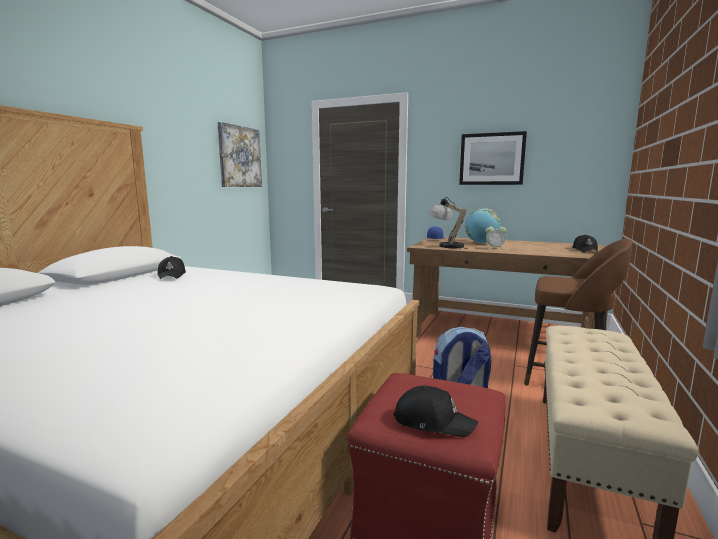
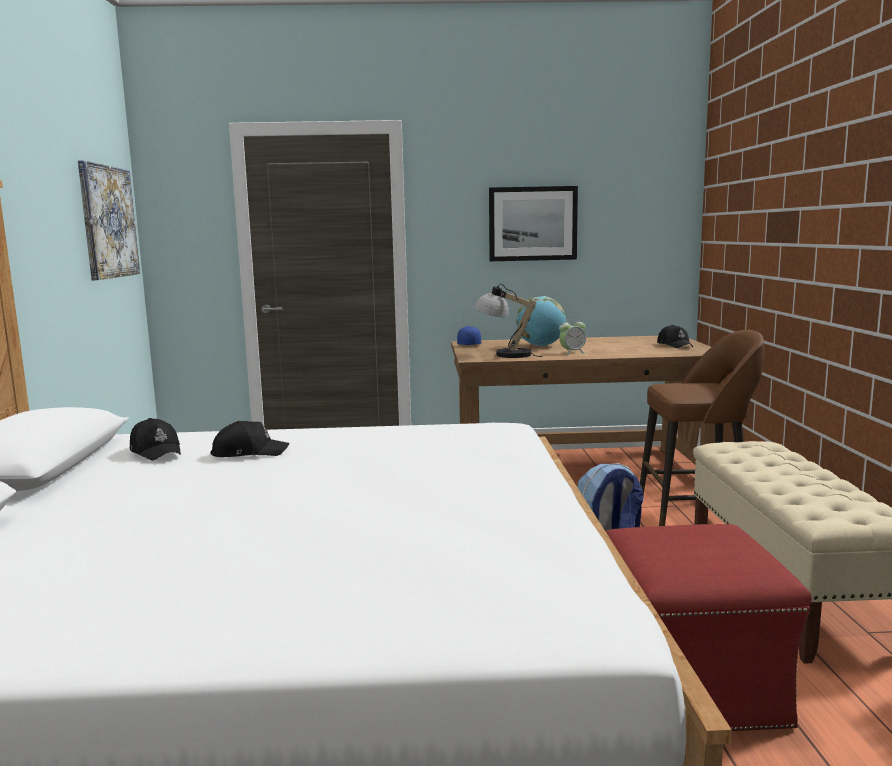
camera: 25 degrees left, 0 degrees up
(432, 421) = (723, 565): black cap -> black cap (249, 452)

